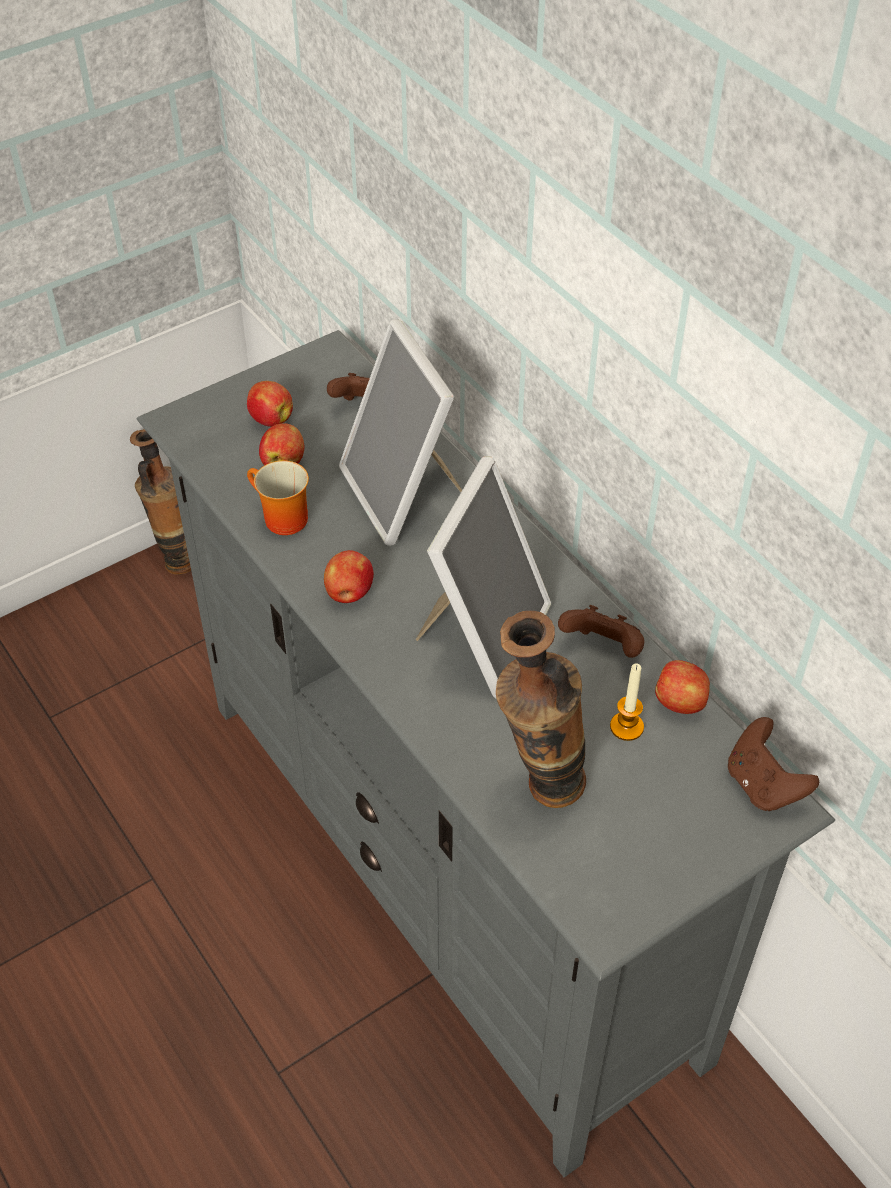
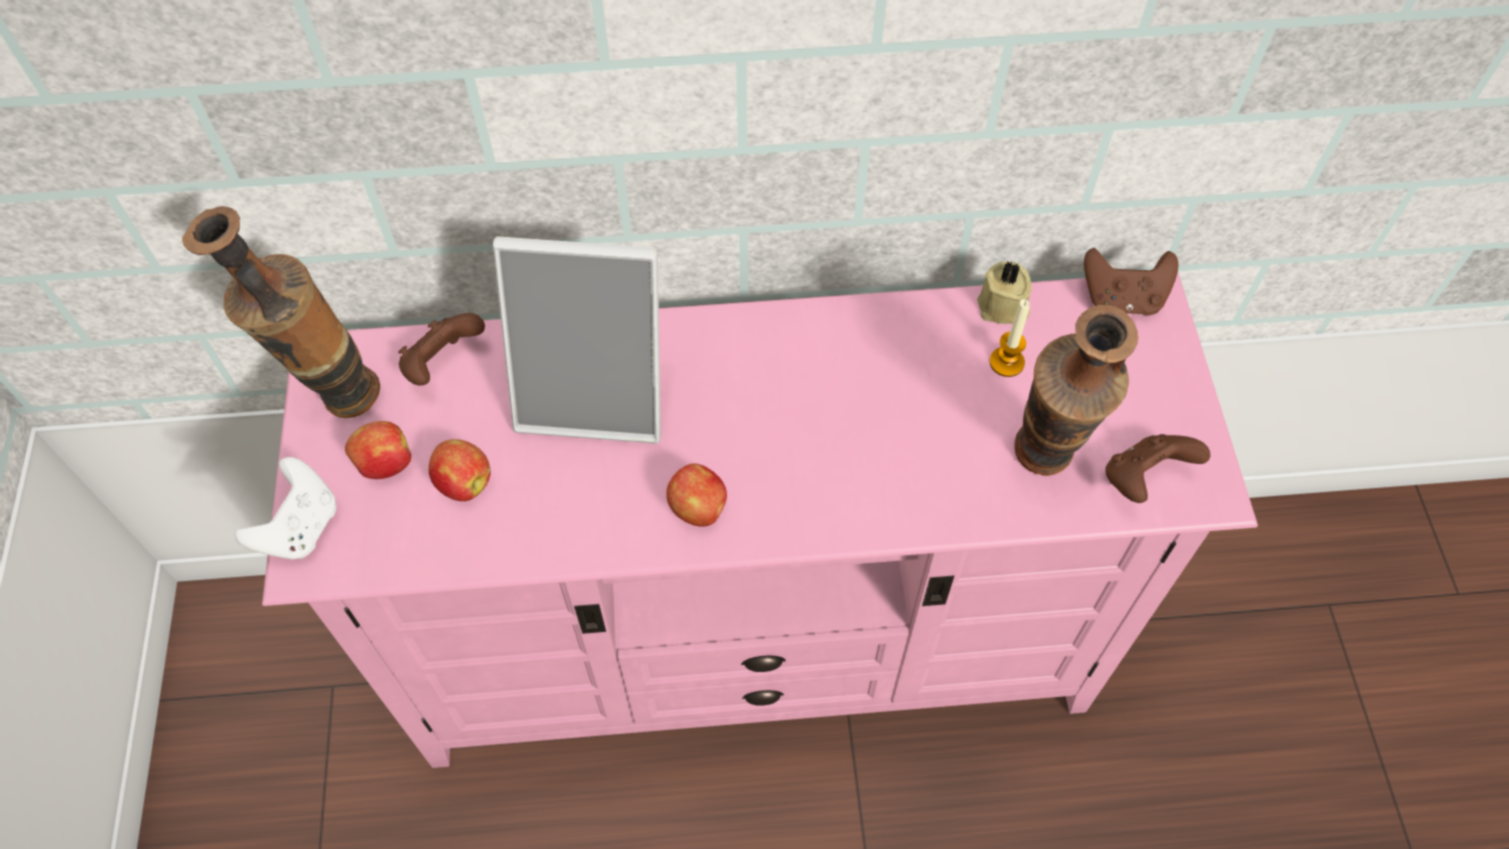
camera: 60 degrees left, 10 degrees up
(176, 558) = (193, 716): vase -> vase (332, 397)
(198, 405) = (300, 528): none -> white game controller
(279, 519) = (547, 525): mug -> none
(449, 871) = (756, 647): grey tv stand -> pink tv stand
(482, 636) = (831, 420): picture frame -> none
(602, 648) = (905, 332): brown game controller -> brown game controller (1143, 479)
(680, 703) = (1003, 308): apple -> beige candle

